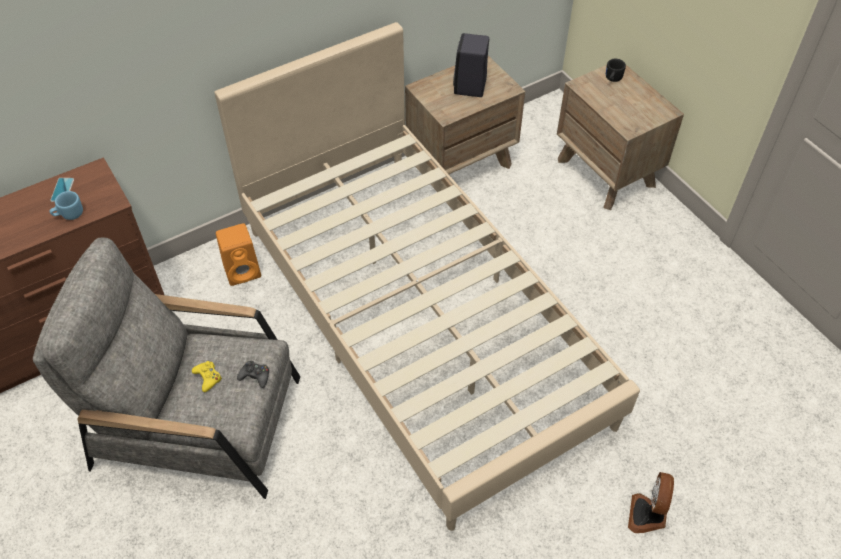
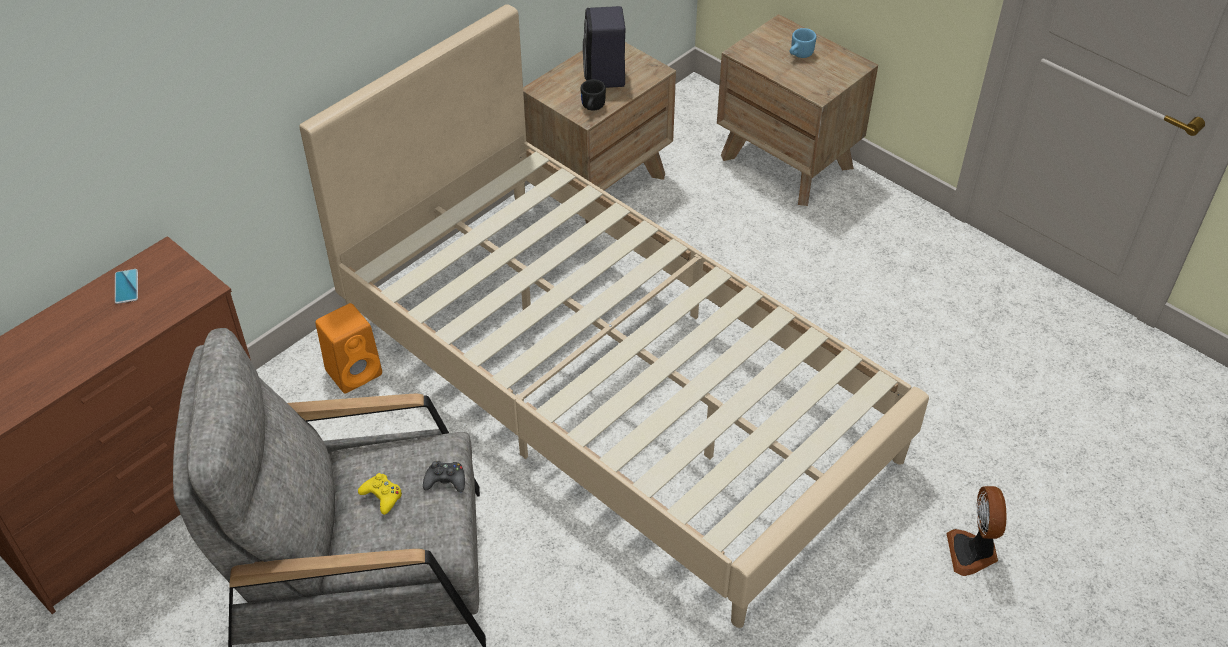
camera: 15 degrees left, 5 degrees down
(69, 215) = (148, 315): blue mug -> blue mug (799, 54)
(612, 79) = (778, 39): black mug -> black mug (592, 107)

